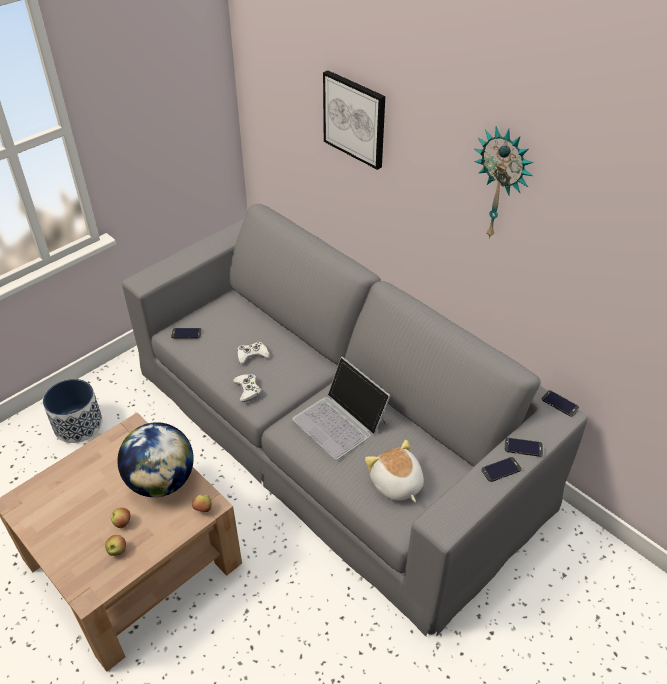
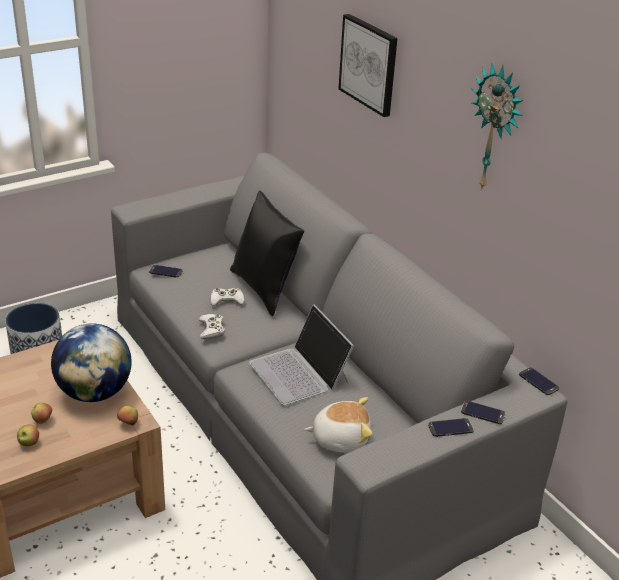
camera: 10 degrees right, 10 degrees down
(283, 336) = (265, 289): none -> black pillow
(396, 484) = (340, 438): plush toy -> plush toy turned 105 degrees clockwise

